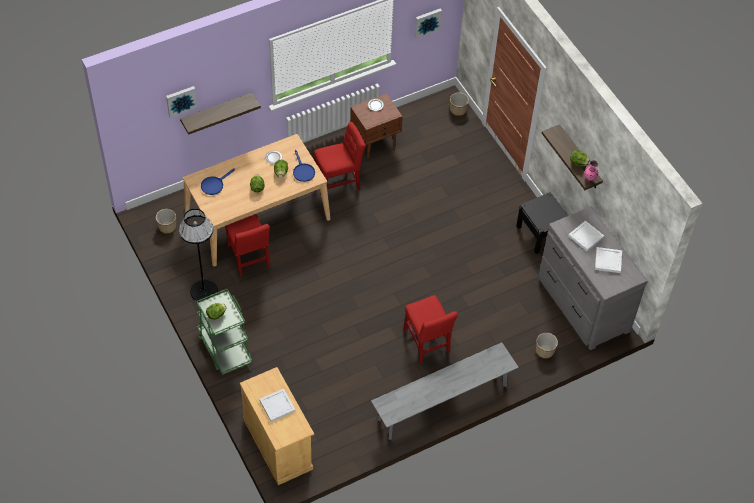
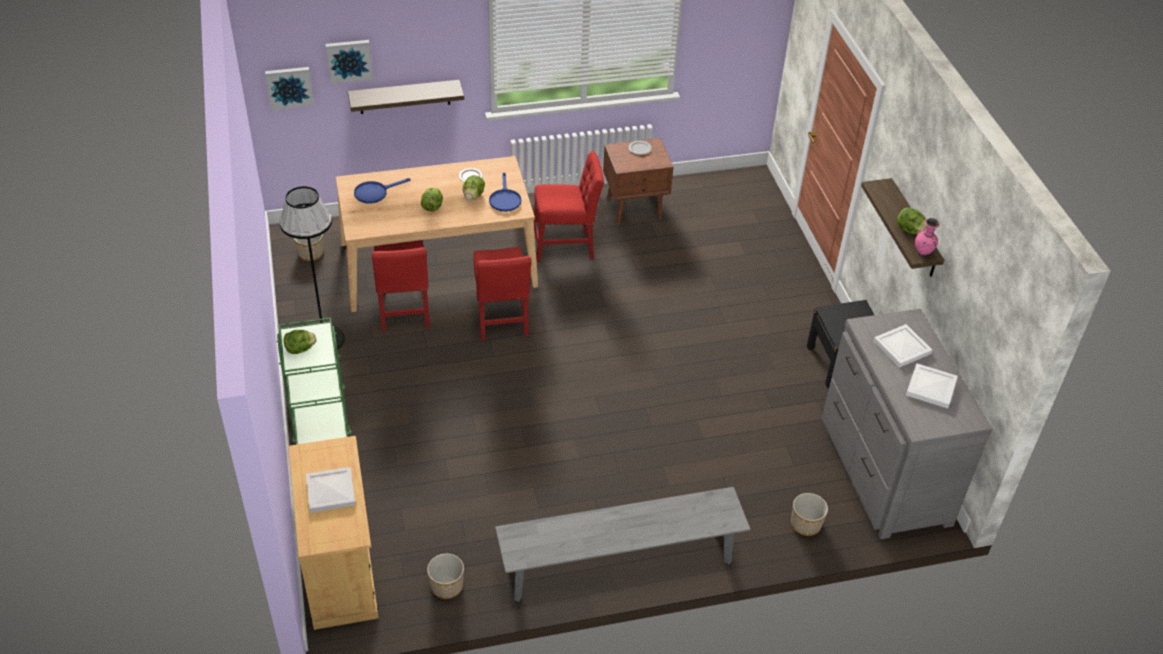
camera: 15 degrees right, 10 degrees down
(427, 22) = (732, 41): picture -> picture (289, 87)
(427, 343) = (623, 474): red chair -> red chair (501, 320)
(458, 110) = (762, 193): planter -> planter (446, 586)

